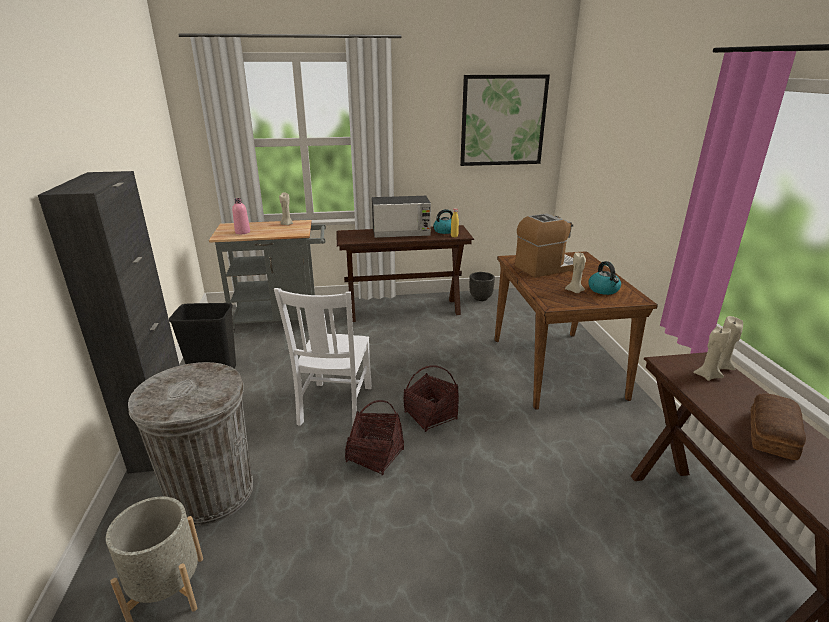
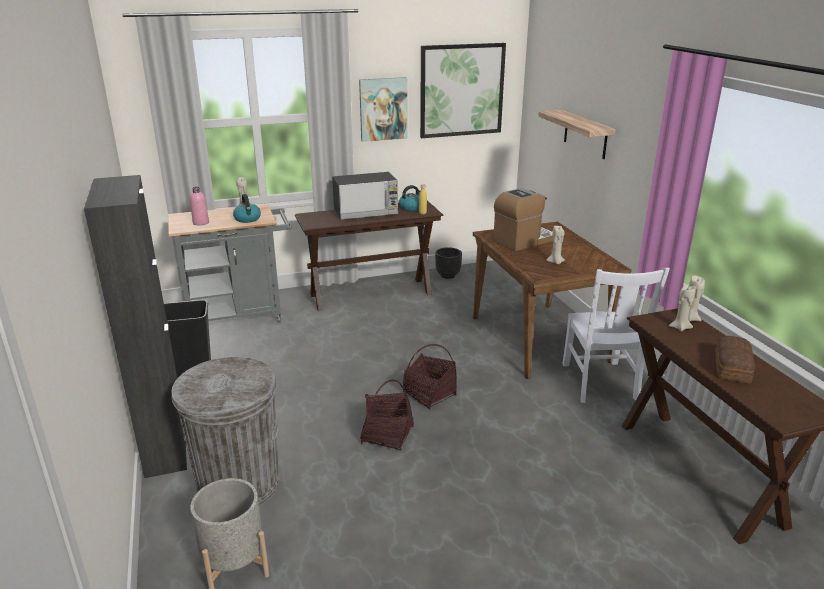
camera: 10 degrees left, 0 degrees up
(335, 407) = (332, 396): white chair -> white chair (600, 383)
(425, 136) = (383, 109): none -> picture
(604, 290) = (581, 259): kettle -> kettle (248, 219)
(621, 162) = (585, 134): none -> shelf

